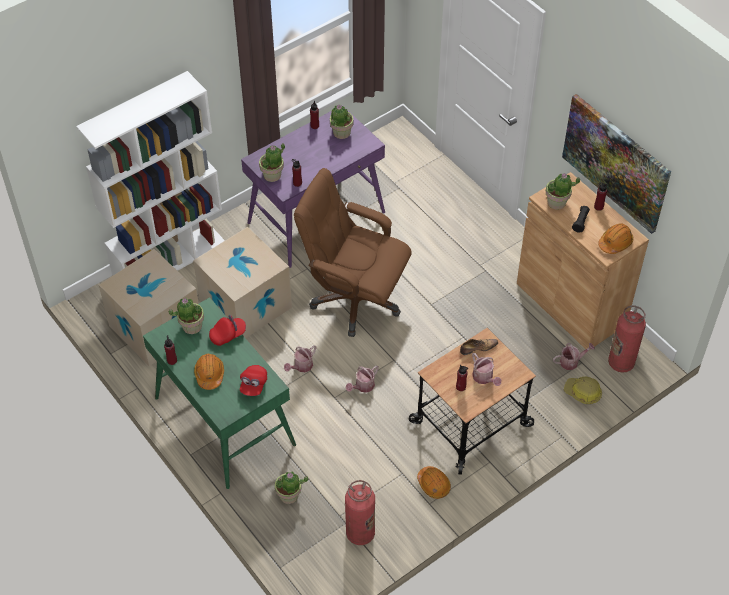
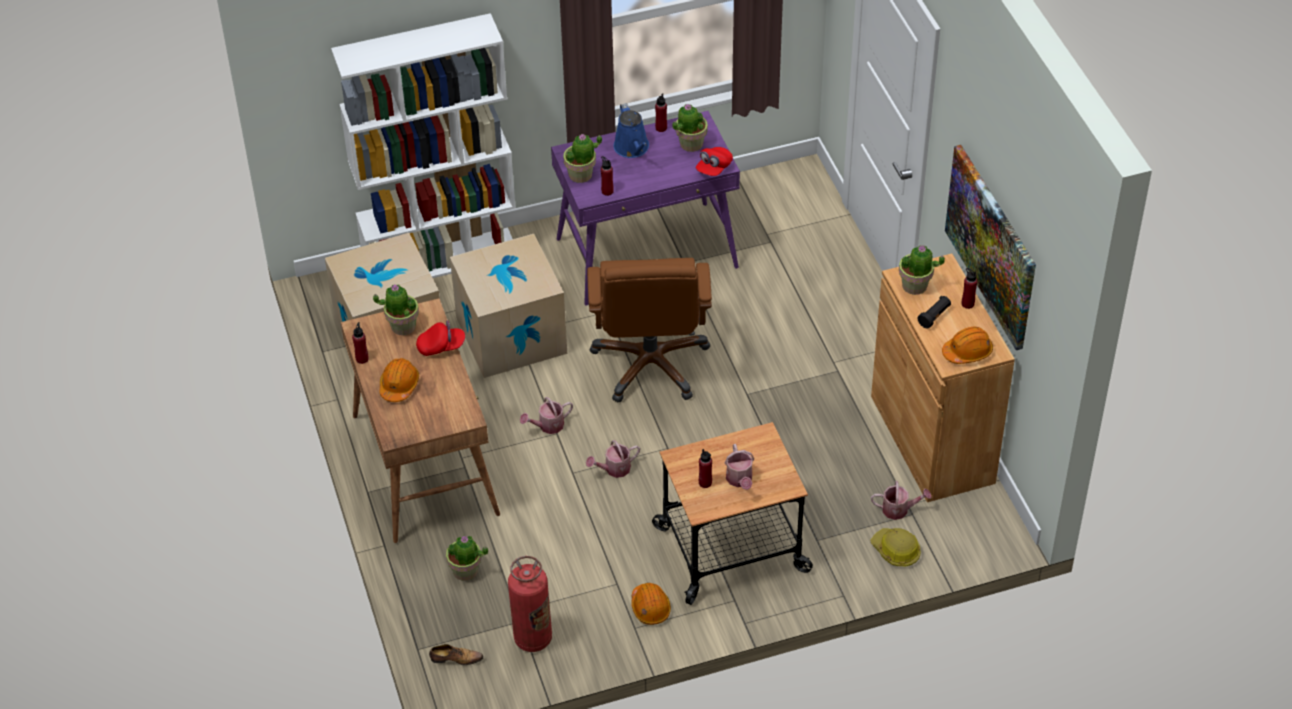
camera: 20 degrees right, 5 degrees down
(223, 421) = (424, 465): green desk -> brown desk
(253, 385) = (446, 411): red cap -> red cap (714, 168)
(301, 146) = (632, 148): none -> blue watering can
(354, 299) = (651, 364): brown office chair -> brown office chair turned 135 degrees counterclockwise
(477, 348) = (748, 443): shoe -> shoe (455, 659)
(621, 363) = (965, 528): fire extinguisher -> none

